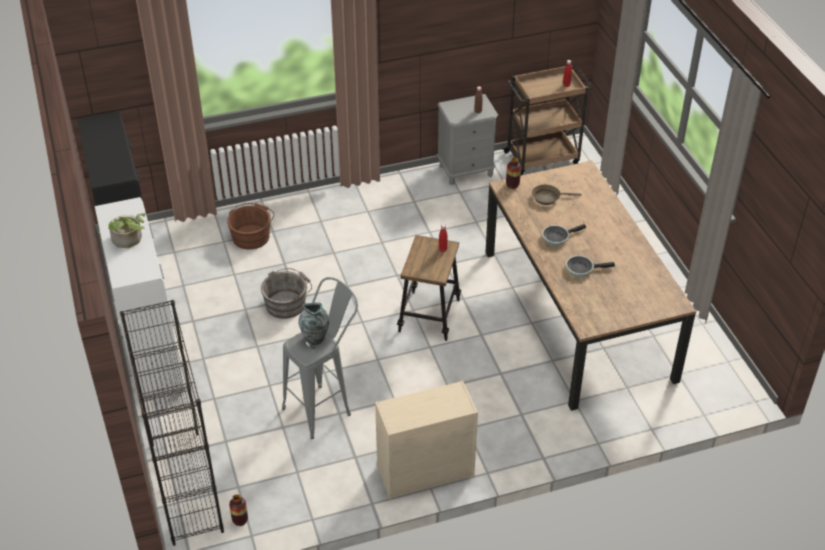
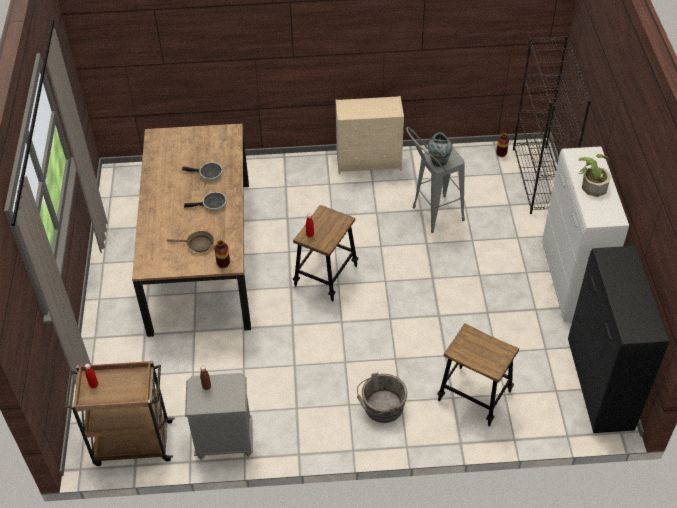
camera: 165 degrees left, 5 degrees up
(252, 235) = (474, 396): brown bucket -> stool
(287, 303) = (448, 311): grey bucket -> grey bucket (381, 407)

